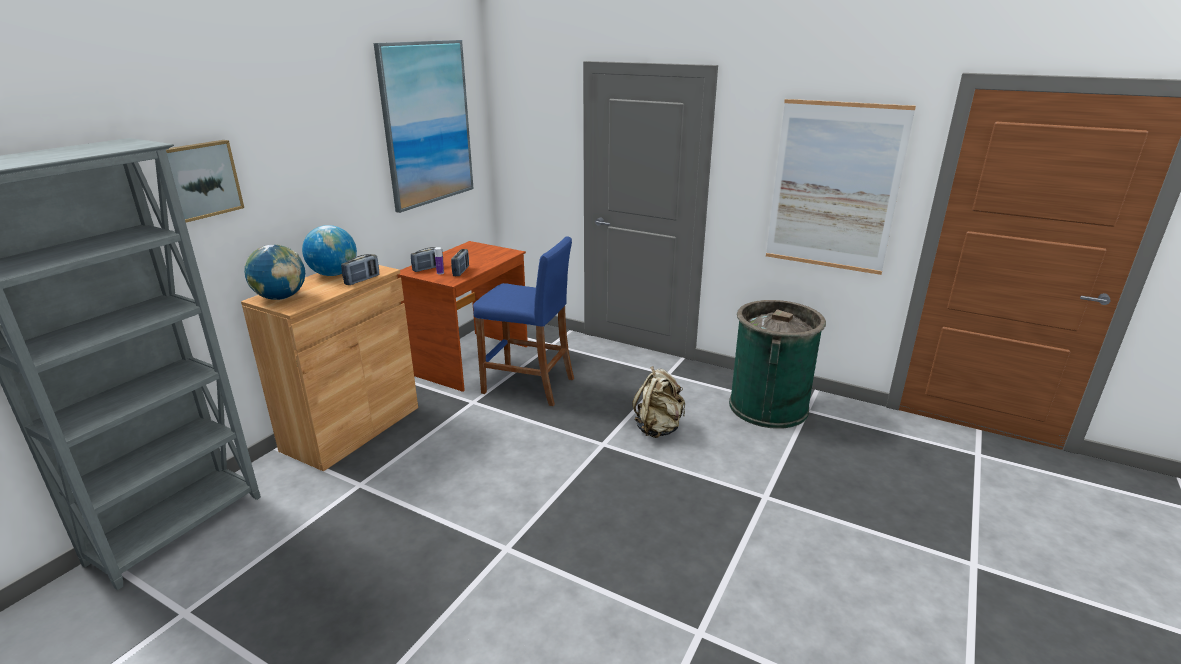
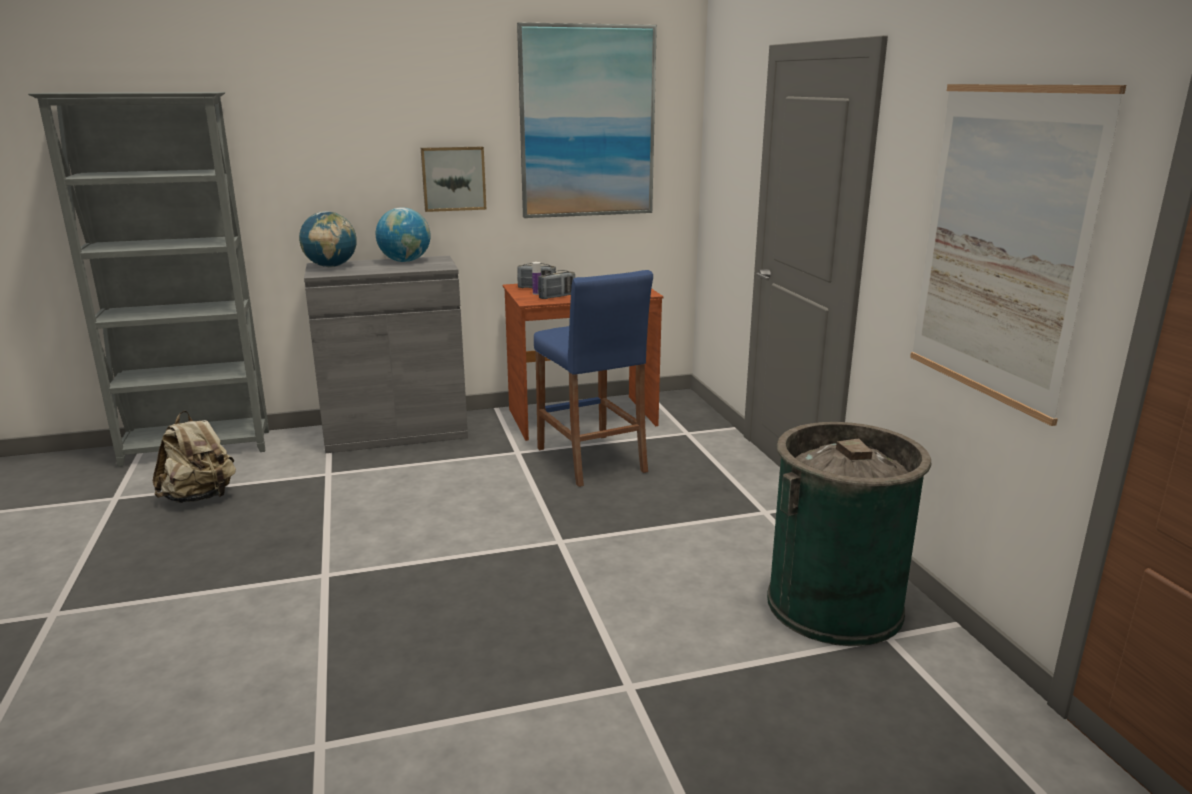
camera: 45 degrees right, 5 degrees down
(199, 180) = (286, 140): picture -> picture (453, 178)
(352, 428) = (396, 432): brown cabinet -> grey cabinet
(362, 280) = (410, 269): radio -> none
(658, 428) = (645, 557): beige backpack -> beige backpack (200, 497)

